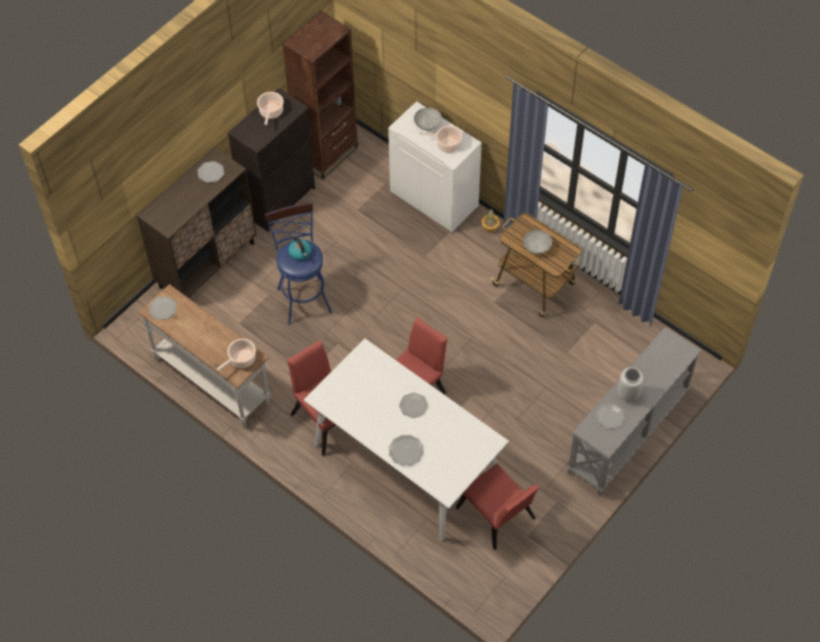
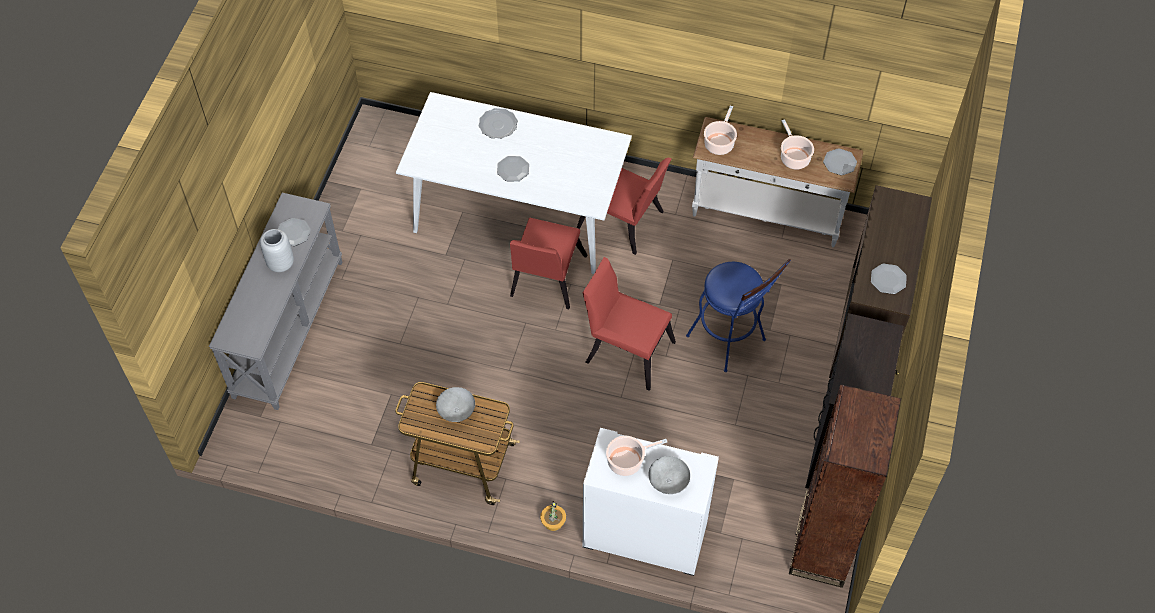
camera: 155 degrees right, 0 degrees up
(271, 112) = (870, 375): cooking pot -> cooking pot (794, 157)
(300, 253) = (735, 286): kettle -> none
(498, 517) = (398, 194): red chair -> red chair (625, 349)

